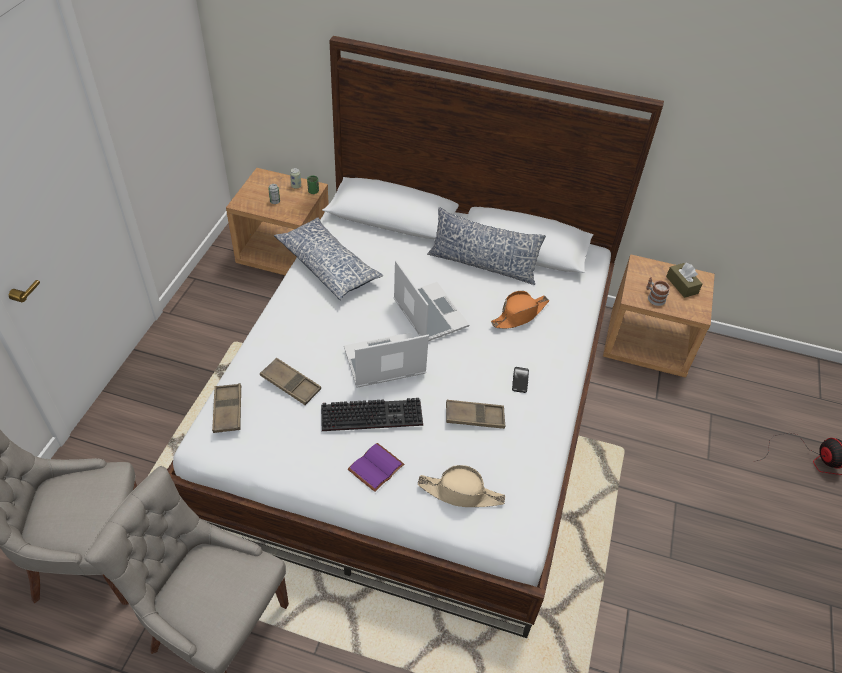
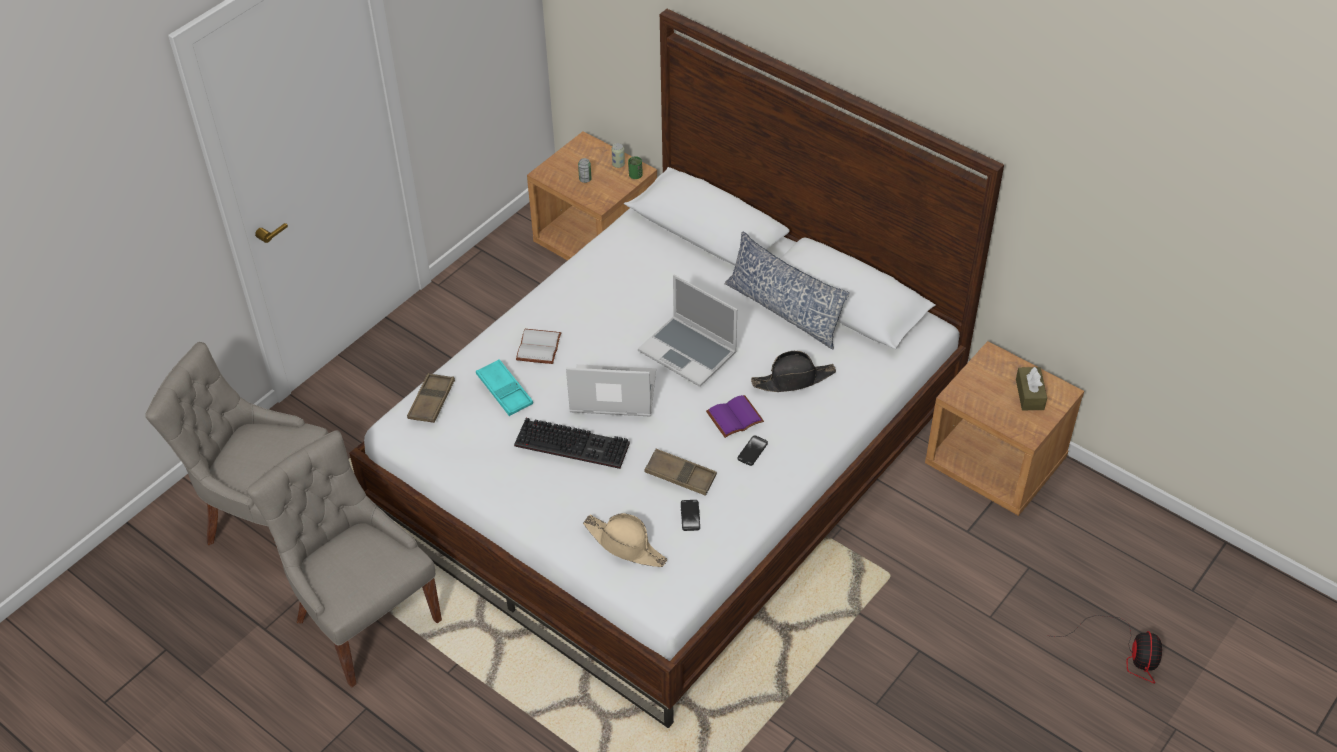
camera: 25 degrees right, 0 degrees up
(291, 384) = (504, 391): brown tray -> turquoise tray
(304, 339) = (540, 348): none -> white book
(328, 265) = (605, 271): pillow -> none
(376, 469) = (552, 498): purple book -> purple book (734, 418)
(428, 313) = (689, 352): laptop -> laptop turned 135 degrees clockwise
(501, 450) = (690, 516): none -> phone
(519, 315) = (793, 379): orange hat -> black hat
(654, 297) = (983, 401): mug -> none

